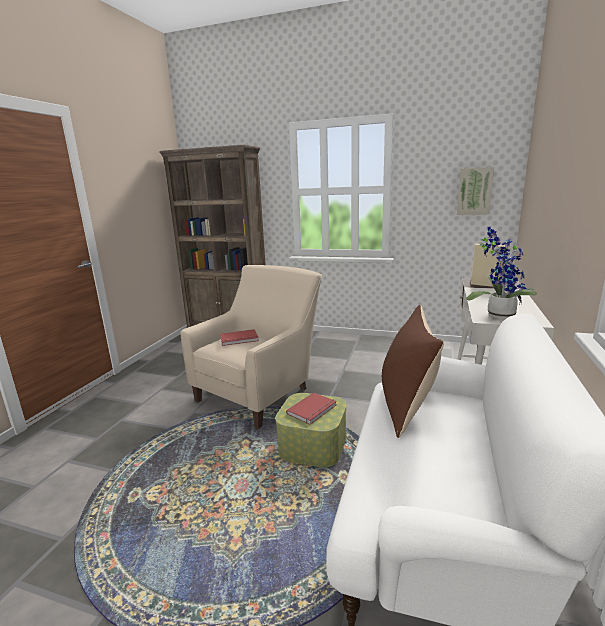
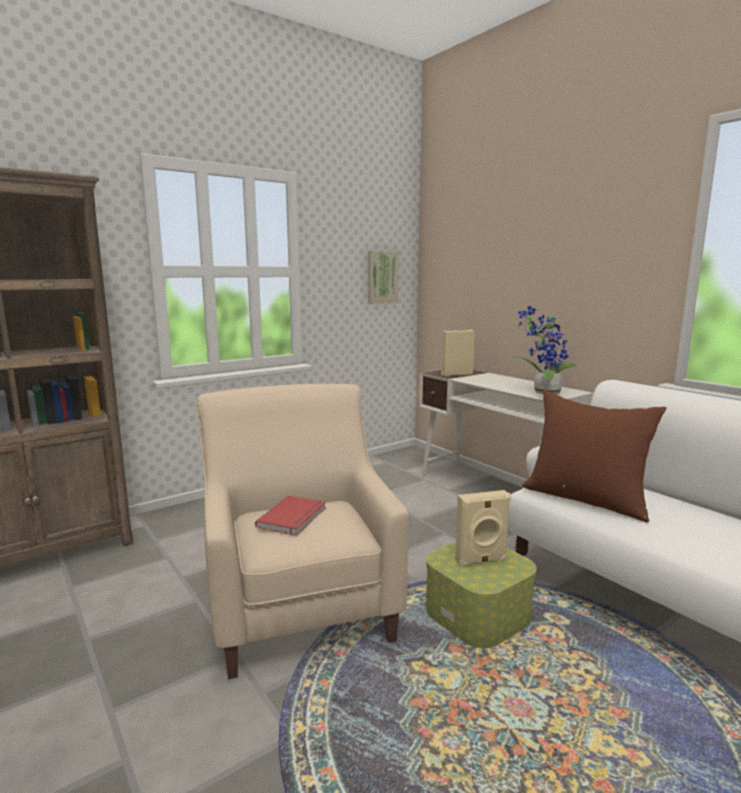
camera: 55 degrees left, 5 degrees down
(313, 410) = (481, 561): red book -> beige speaker

